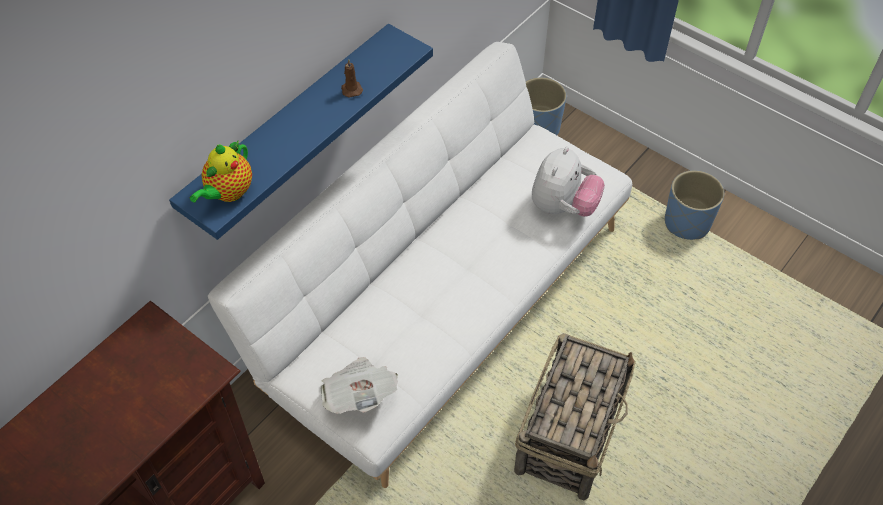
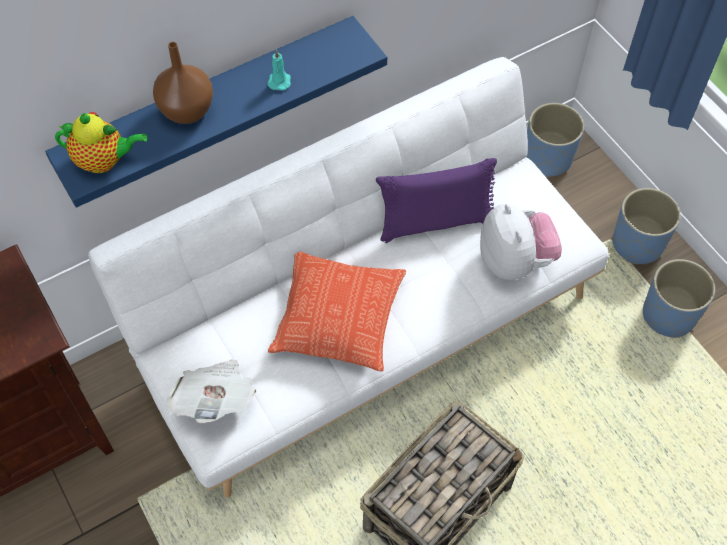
camera: 20 degrees right, 5 degrees up
(228, 193) = (104, 161): teapot -> teapot turned 135 degrees counterclockwise
(283, 133) = (188, 111): none -> brown vase
(351, 89) = (279, 81): brown candle -> turquoise candle
(437, 297) = (338, 320): none -> orange pillow
(484, 194) = (435, 221): none -> purple pillow
(563, 207) = (515, 261): plush toy -> plush toy turned 60 degrees counterclockwise
(639, 175) = (638, 244): none -> blue planter

